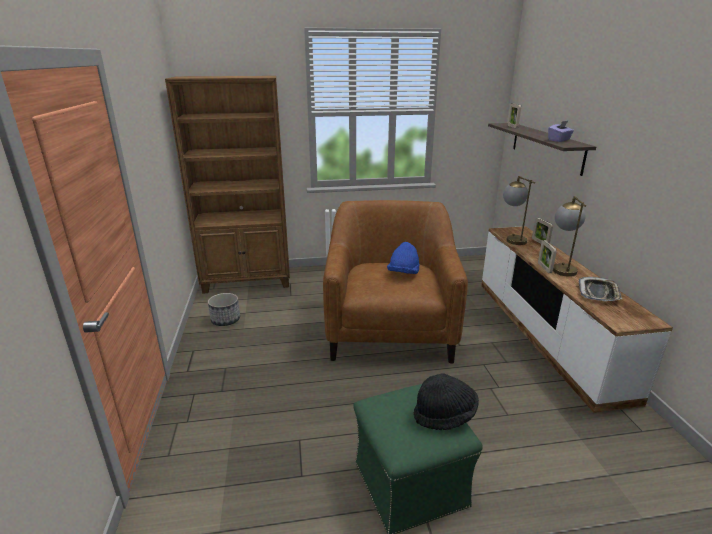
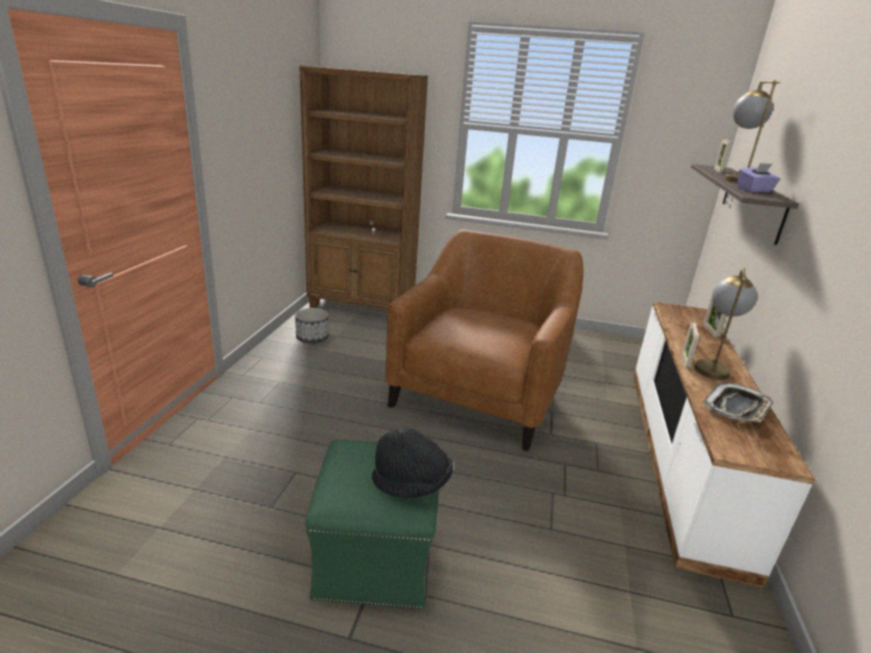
camera: 20 degrees right, 0 degrees up
(403, 273) = (498, 326): blue hat -> none
(512, 238) = (673, 319): table lamp -> table lamp (734, 179)

